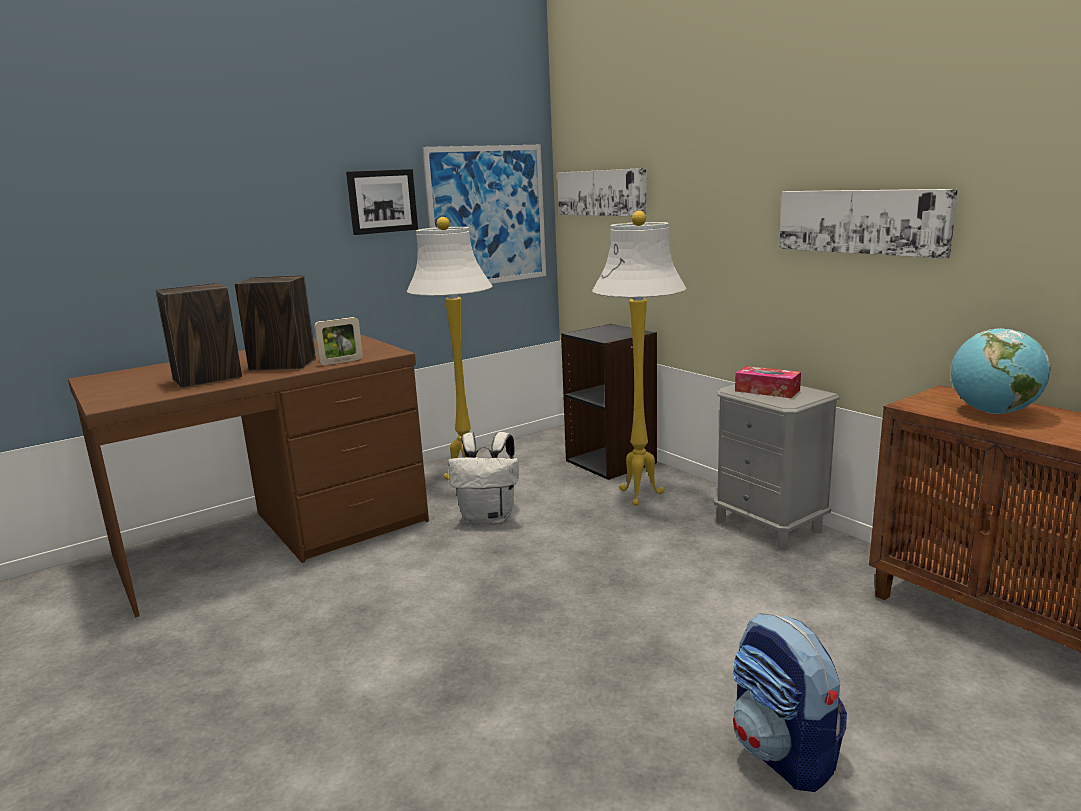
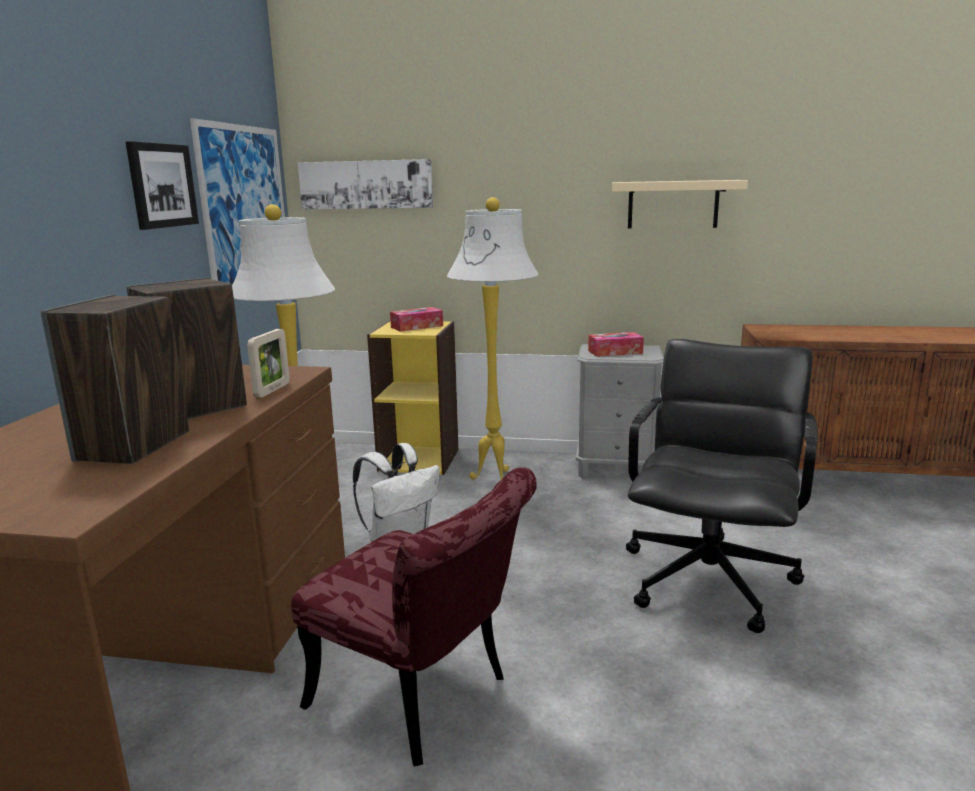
camera: 45 degrees left, 0 degrees up
(335, 616) = (424, 699): none -> red chair
(611, 462) = (419, 459): black bookcase -> yellow bookcase
(612, 332) = (417, 326): none -> tissue box
(655, 649) = (710, 579): none -> black office chair
(783, 754) = (876, 600): backpack -> none
(861, 221) = (673, 204): picture -> beige shelf
(992, 412) = (812, 332): globe -> none

